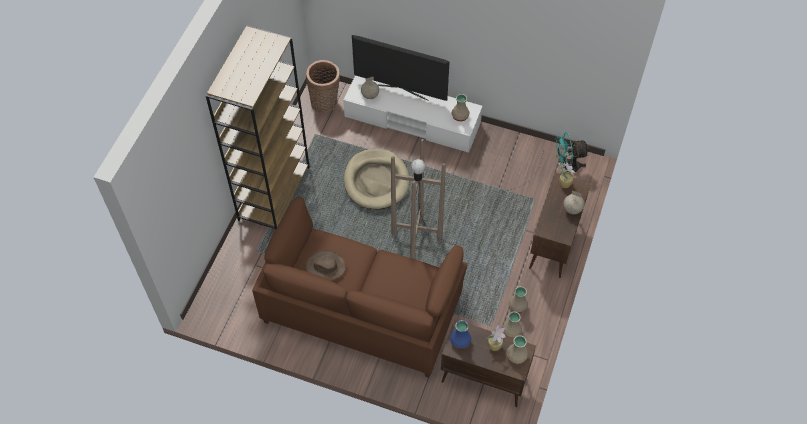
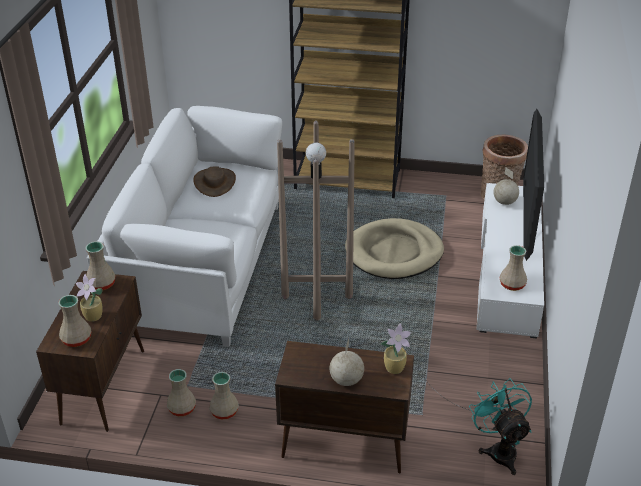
camera: 80 degrees right, 20 degrees down
(362, 309) = (200, 265): brown sofa -> white sofa
(459, 340) = (102, 283): blue vase -> beige vase

